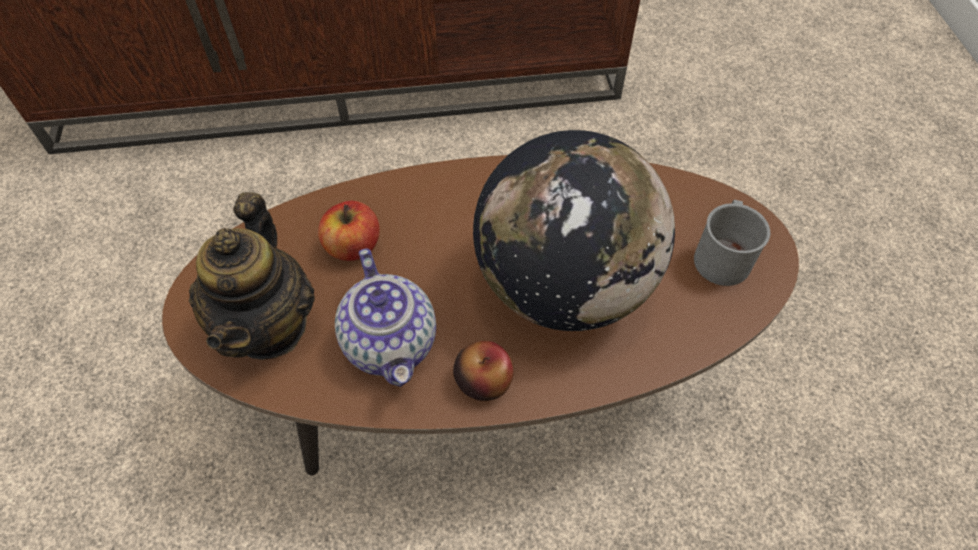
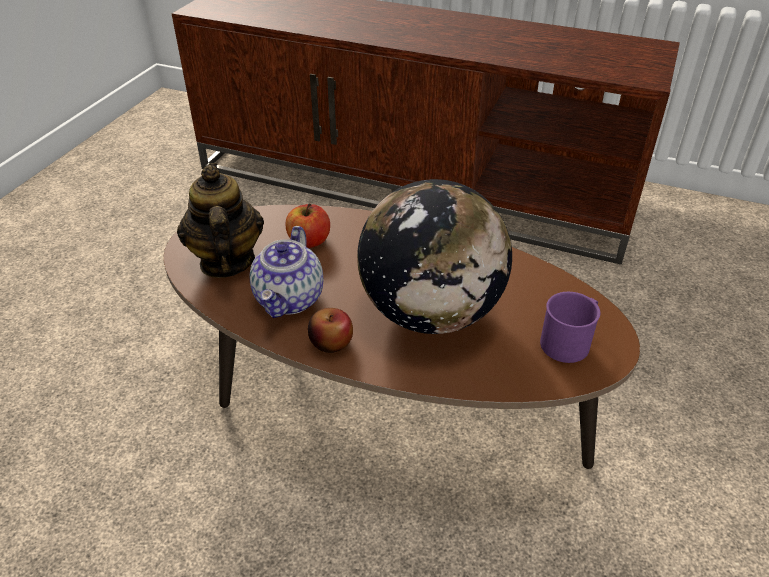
camera: 30 degrees right, 15 degrees down
(269, 325) = (226, 261): teapot -> teapot turned 135 degrees clockwise
(722, 255) = (569, 341): grey mug -> purple mug

